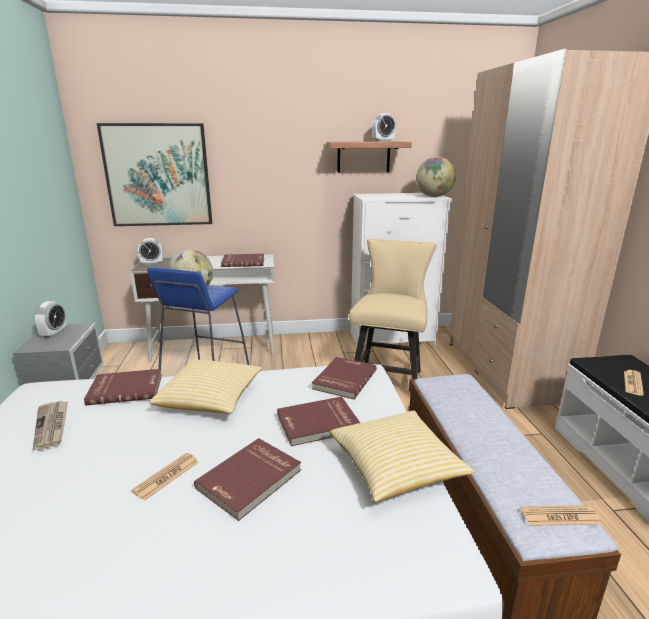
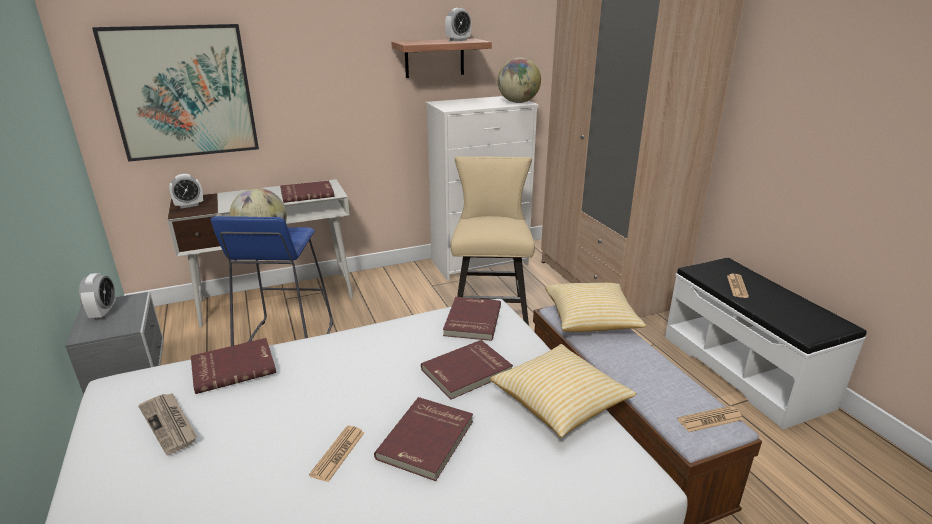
camera: 15 degrees left, 5 degrees up
(210, 399) = (338, 364): pillow -> pillow (591, 320)

